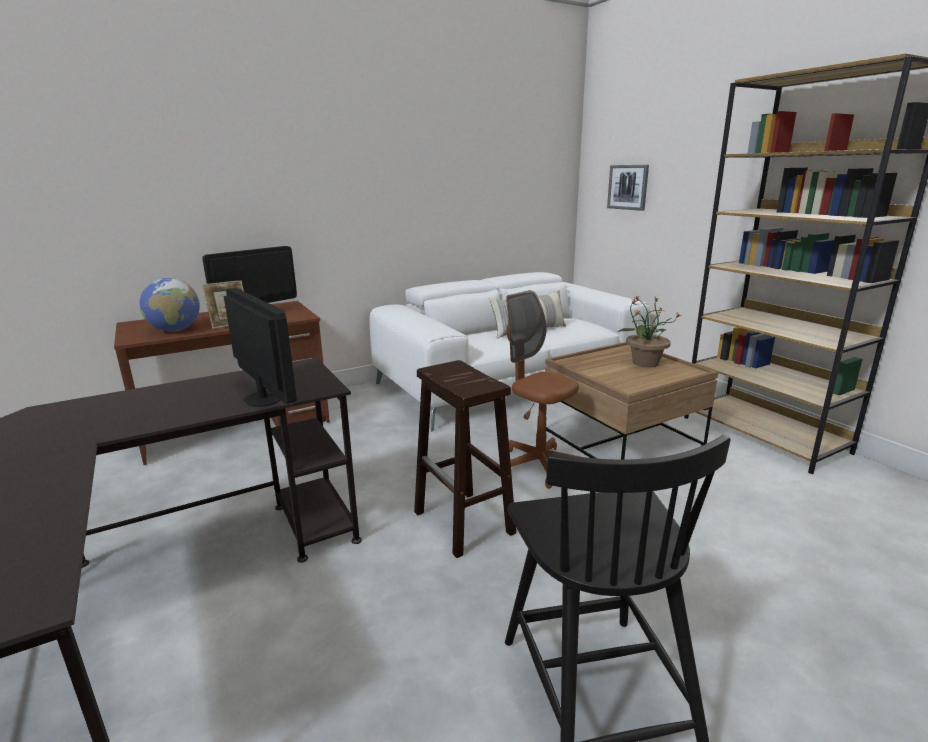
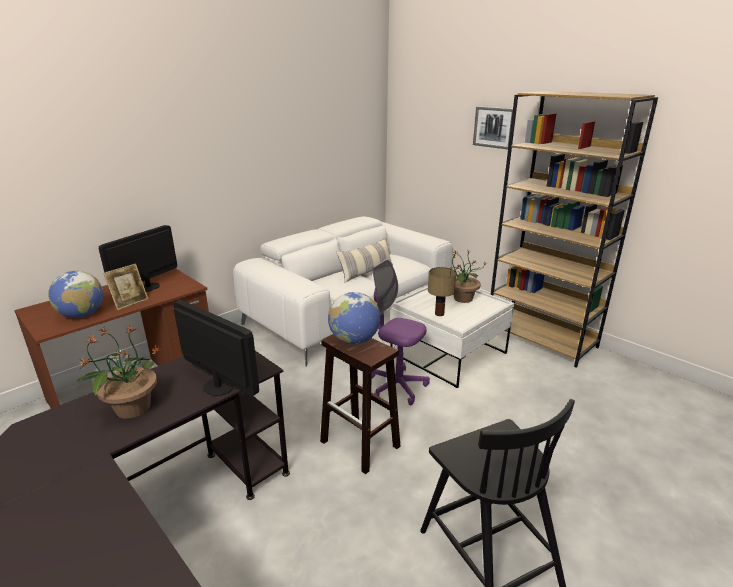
camera: 15 degrees left, 5 degrees up
(154, 407) = (131, 408): none -> potted plant
(457, 373) = (354, 340): none -> globe
(538, 466) = (397, 386): brown office chair -> purple office chair
(605, 375) = (439, 314): none -> table lamp
(621, 437) = (448, 353): brown coffee table -> white coffee table
(628, 187) = (429, 150): picture -> picture (494, 127)

